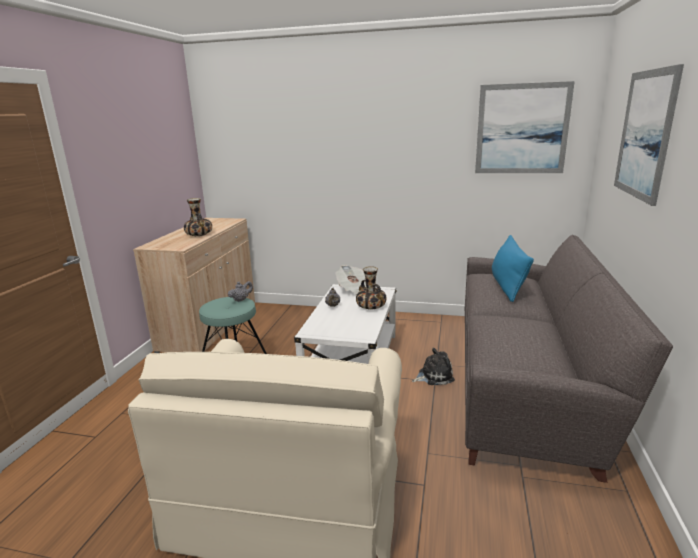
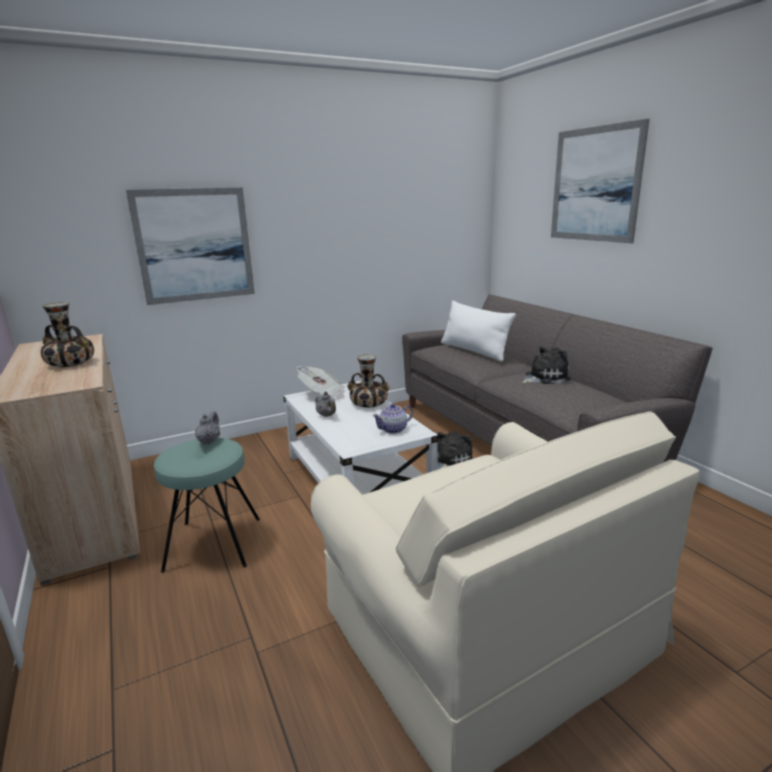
camera: 40 degrees left, 0 degrees up
(354, 329) = (393, 429): none -> teapot
(507, 286) = (474, 351): blue pillow -> white pillow
(521, 327) = (544, 378): none -> plush toy
(522, 129) = (436, 191): picture -> picture (194, 245)

